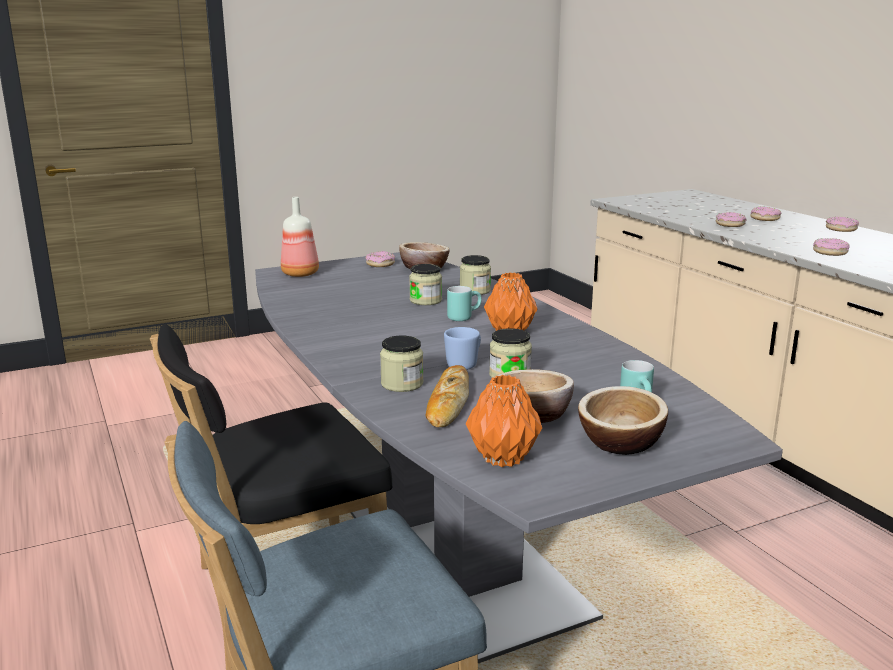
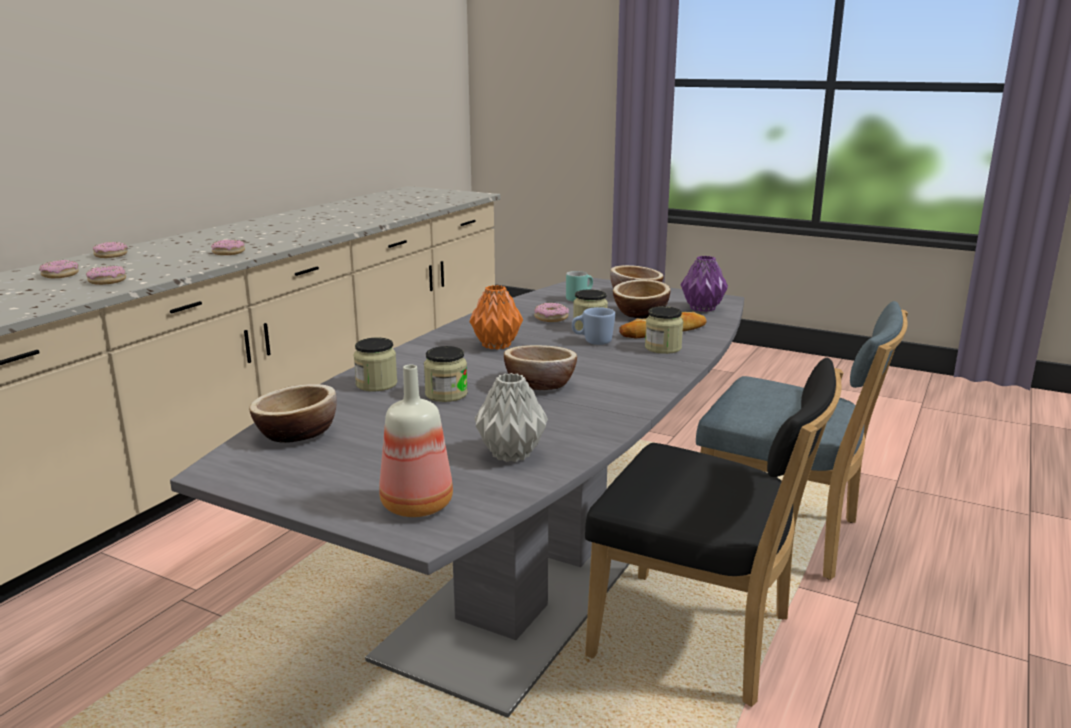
camera: 125 degrees left, 0 degrees up
(313, 295) = (510, 454): none -> grey vase
(380, 264) = (294, 469): donut -> donut (551, 318)
(397, 324) = (540, 384): none -> bowl
(463, 317) = (478, 368): turquoise mug -> none
(504, 458) = (702, 308): orange vase -> purple vase

